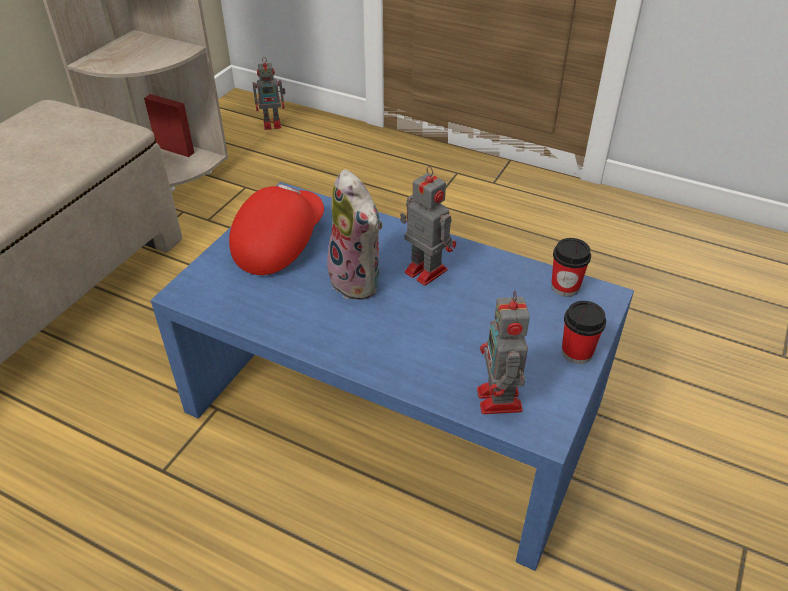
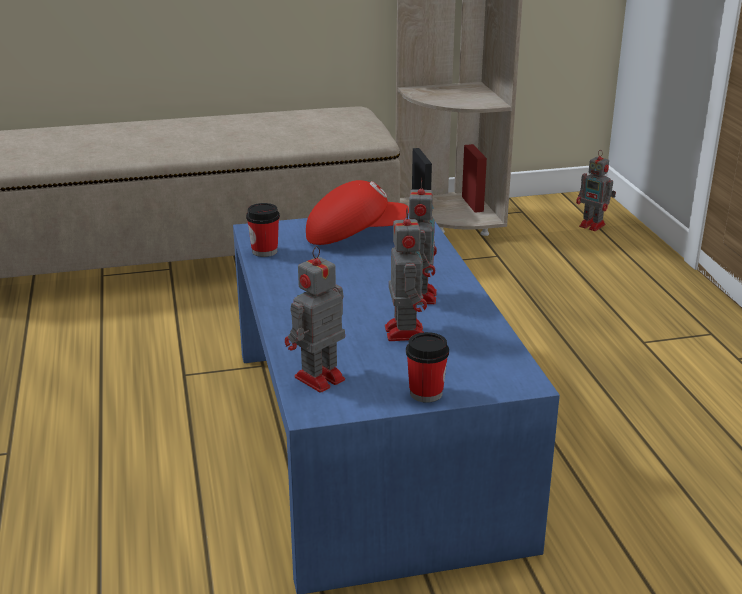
camera: 50 degrees right, 15 degrees down
(359, 280) = (364, 277): plush toy -> none
(472, 310) = (404, 331): none -> toy robot
(565, 287) = (502, 360): cup -> cup (264, 251)

